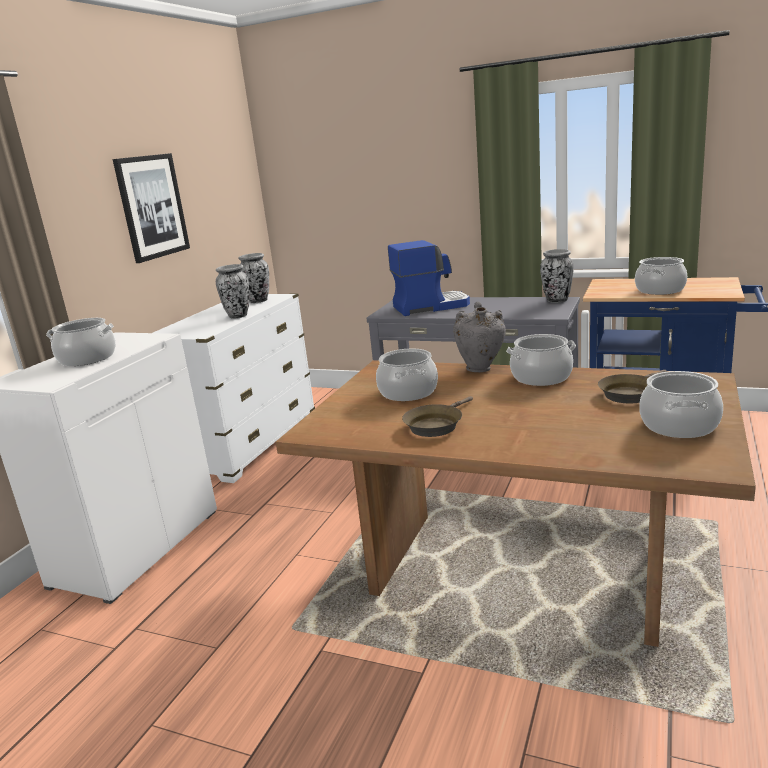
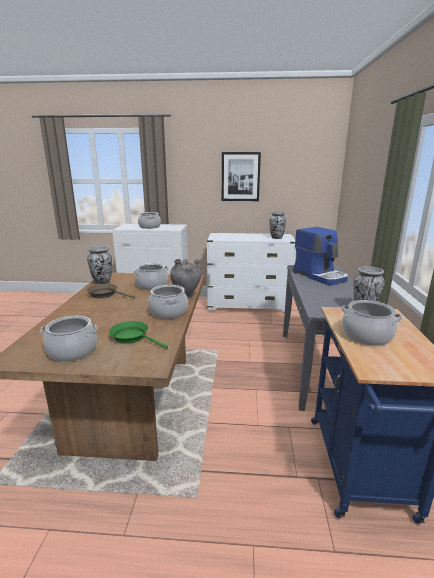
camera: 70 degrees right, 0 degrees up
(238, 316) = (246, 239): vase -> vase (102, 282)
(630, 393) = (132, 337): brown frying pan -> green frying pan

